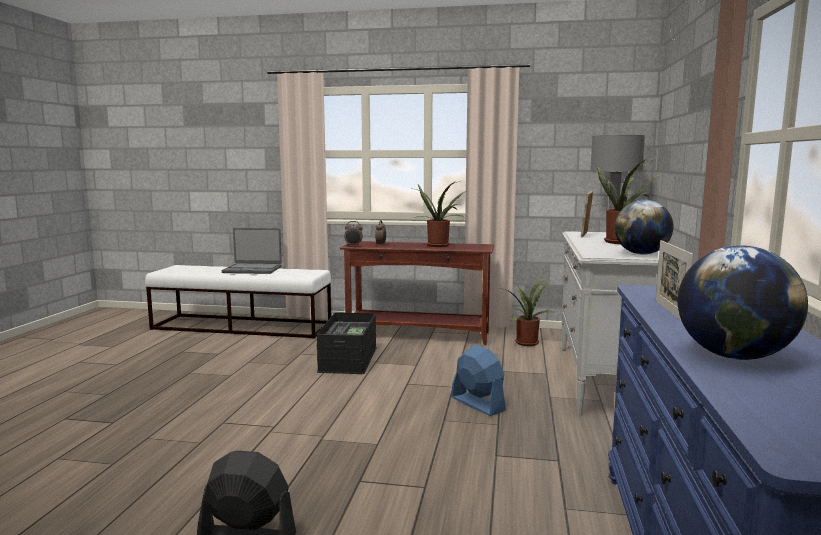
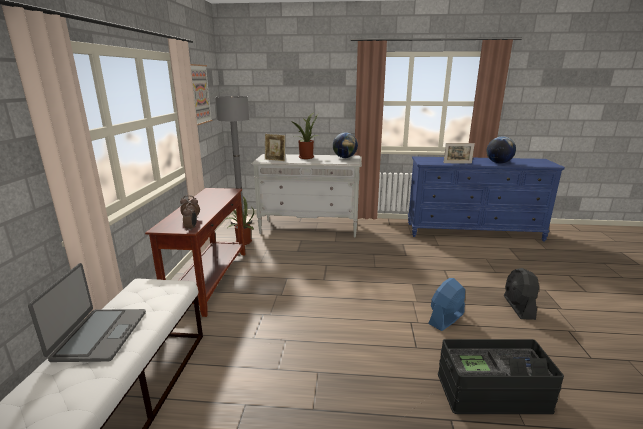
camera: 95 degrees left, 10 degrees up
(349, 359) = (272, 307): black storage box -> black storage box (492, 390)
(439, 245) = (205, 200): potted plant -> none
(477, 404) = (350, 258): blue fan -> blue fan (446, 319)
(567, 131) = (199, 94): none -> picture

